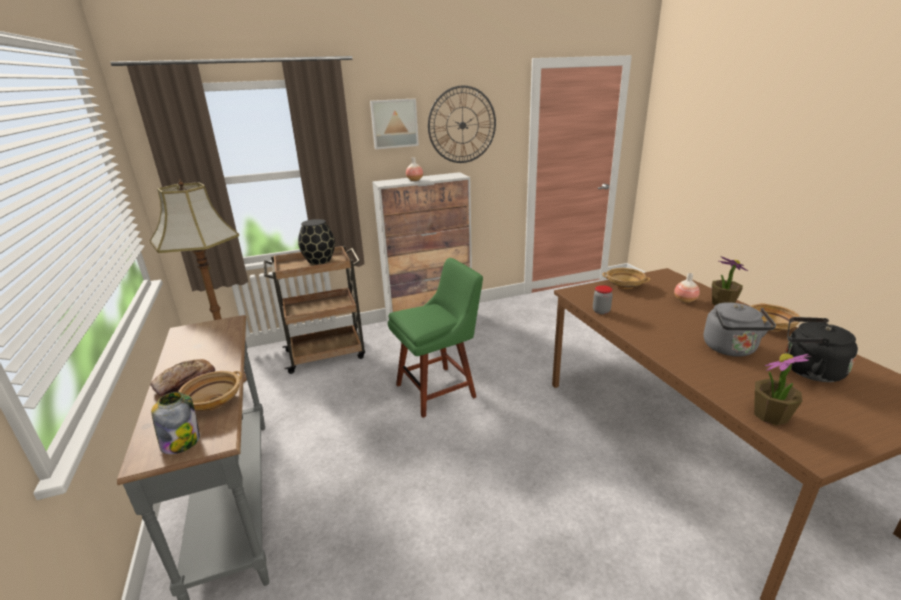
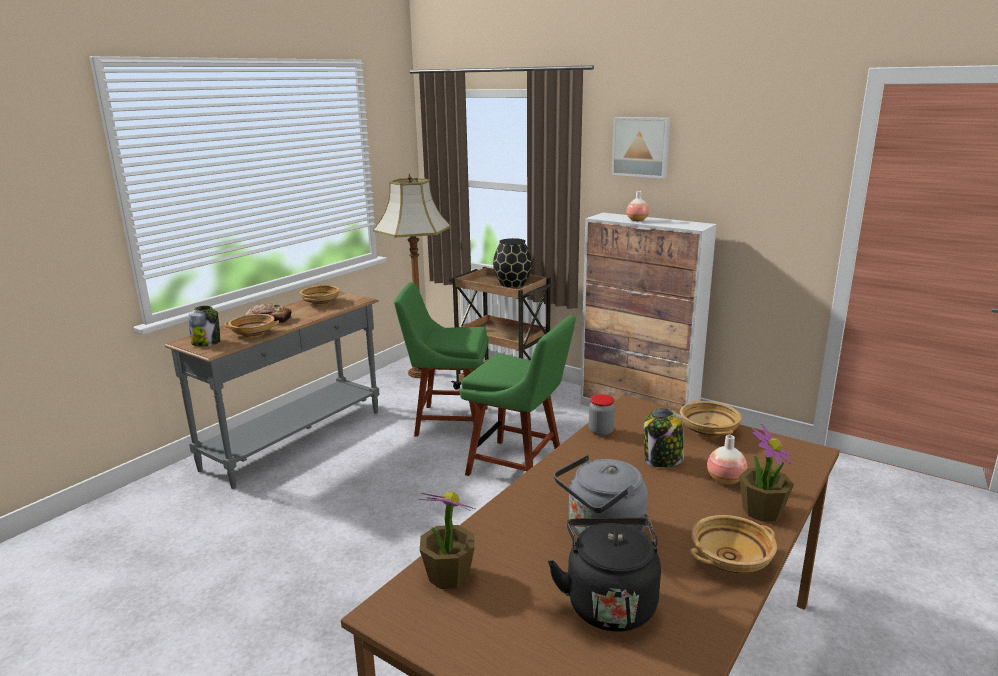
camera: 55 degrees right, 5 degrees down
(195, 342) = (321, 302): none -> beige bowl
(334, 396) = (447, 421): none -> green chair
(462, 125) = (733, 159): wall clock -> none
(651, 307) = (662, 460): none -> jar

